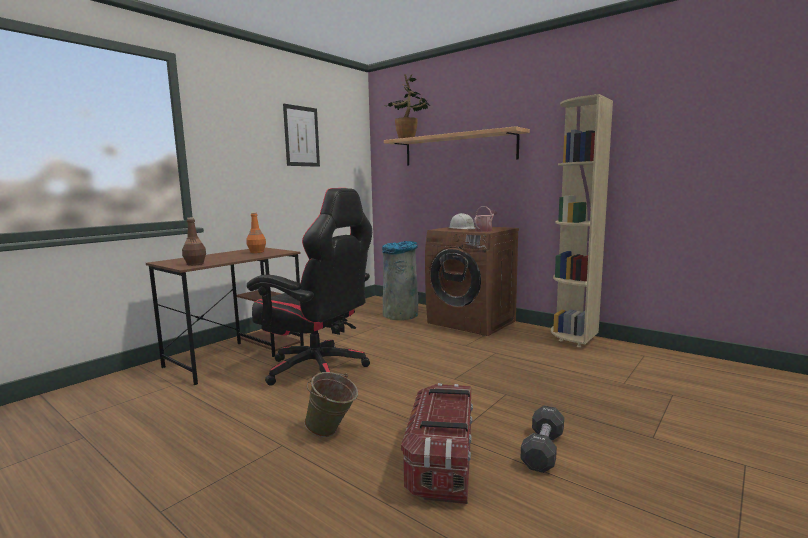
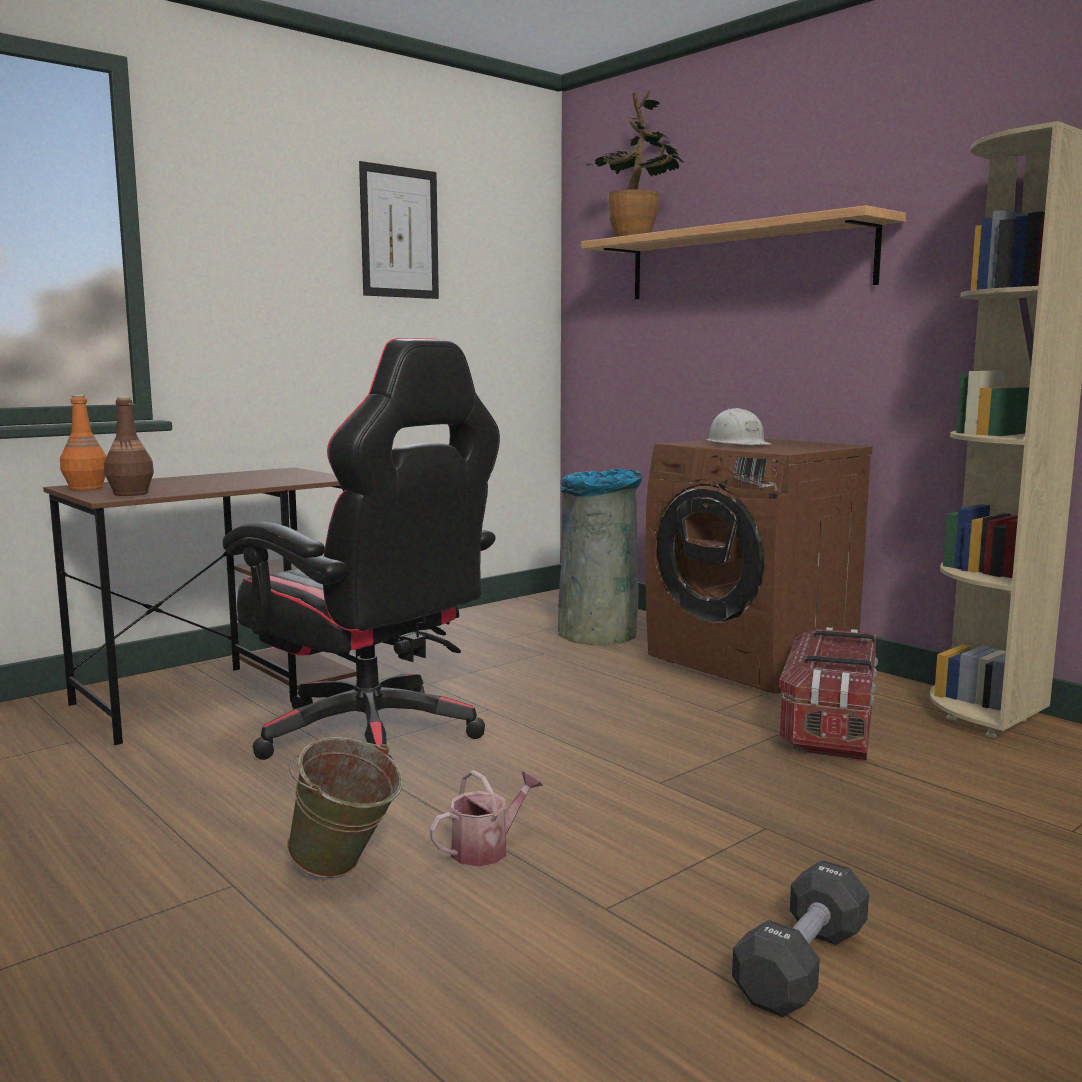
camera: 10 degrees right, 0 degrees up
(256, 252) = (273, 476): orange bottle -> orange bottle (85, 488)
(442, 463) = (554, 964): storage box -> storage box (829, 728)
(485, 230) = (784, 449): watering can -> watering can (486, 848)

